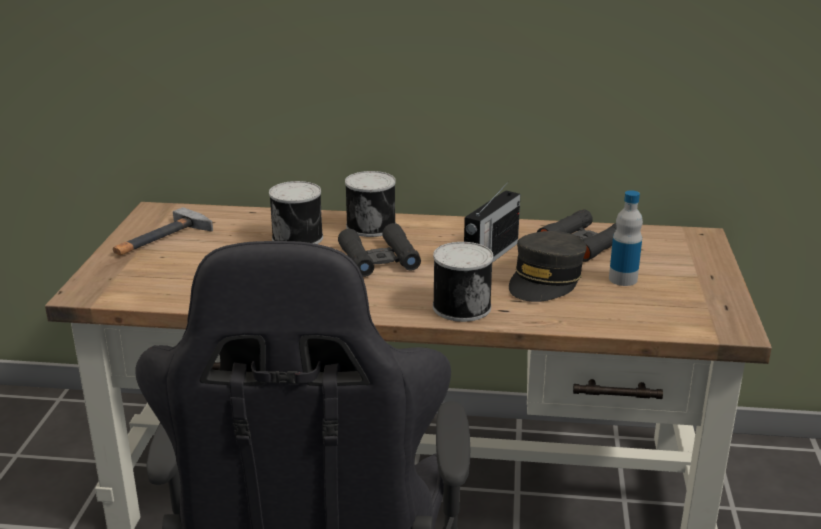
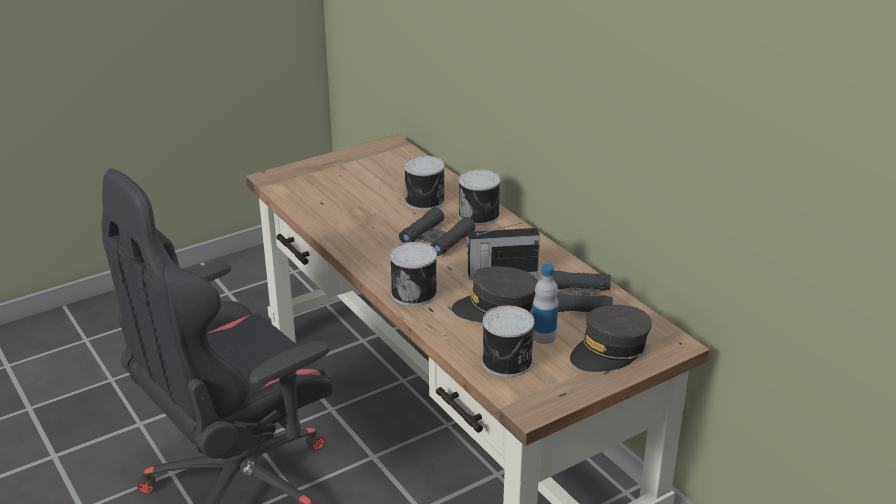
camera: 50 degrees right, 5 degrees up
(161, 239) = (359, 164): hammer -> none
(646, 310) = (508, 362): none -> can
(680, 262) = (610, 350): none -> grey cap

